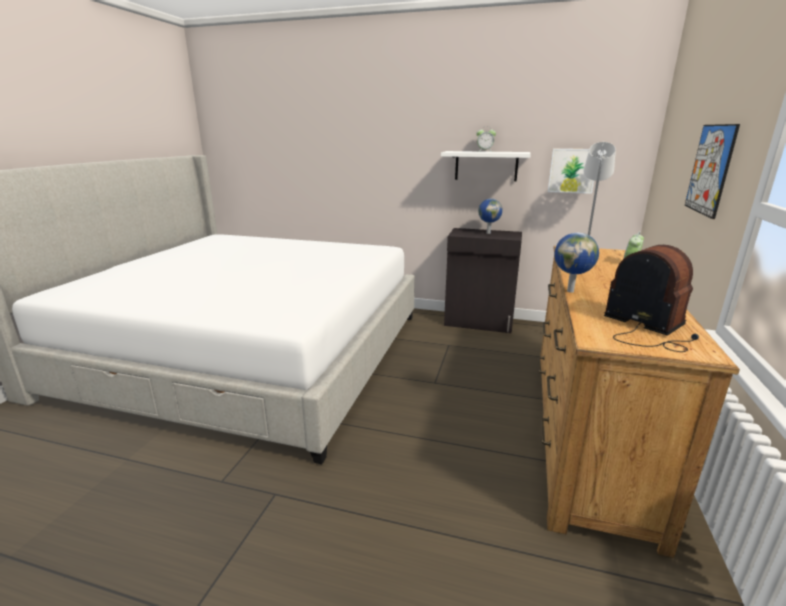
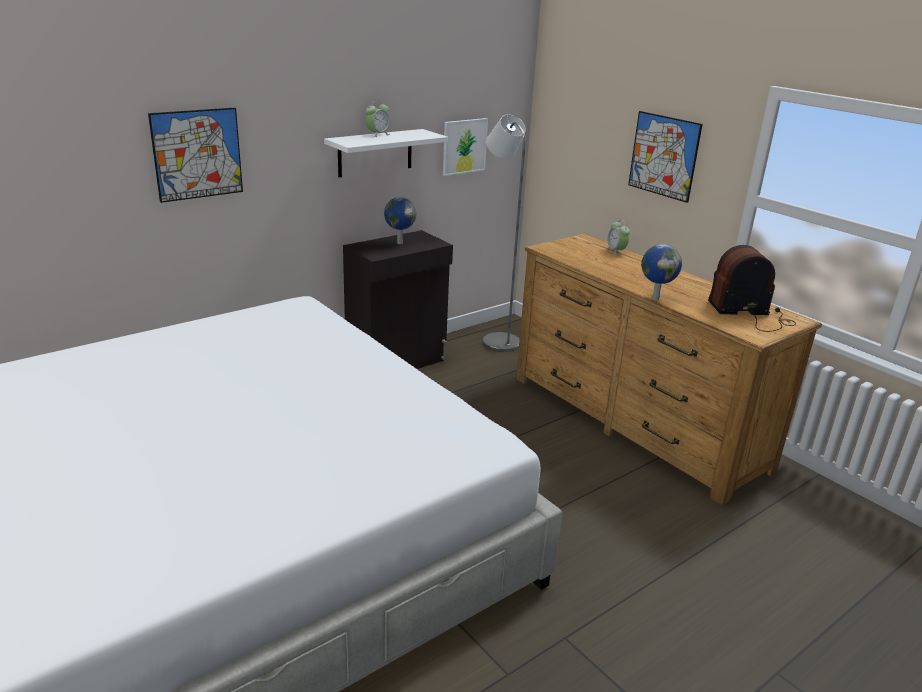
camera: 55 degrees left, 5 degrees up
(365, 152) = (197, 154): none -> picture

